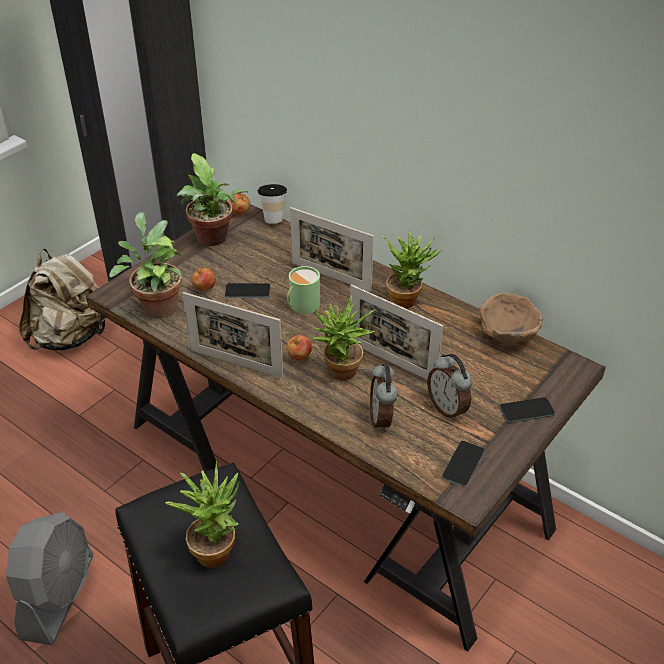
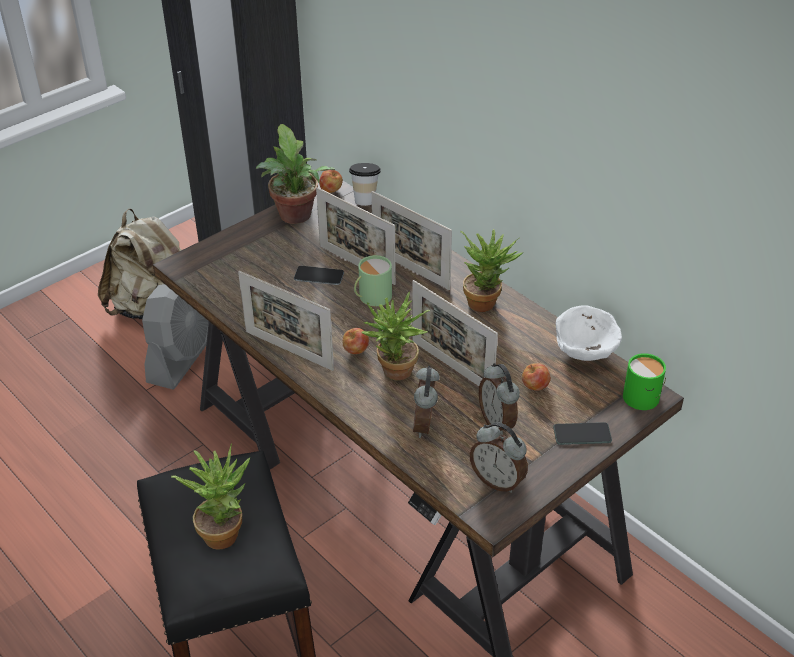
camera: 10 degrees right, 0 degrees up
(58, 596) = (92, 571): grey fan -> grey fan (182, 358)
(157, 306) = (222, 282): potted plant -> none
(204, 288) = (275, 269): apple -> apple (535, 387)
(280, 277) = (357, 265): none -> picture frame
(463, 464) = (498, 481): phone -> alarm clock
(509, 336) = (586, 353): brown bowl -> white bowl
(571, 369) = (644, 396): none -> green mug

